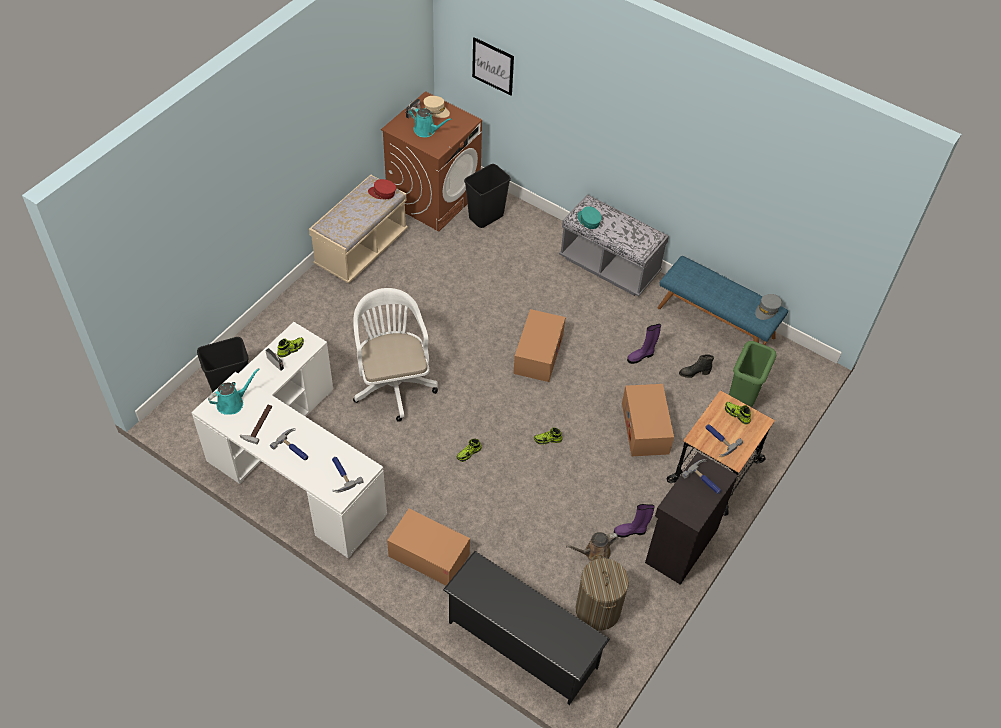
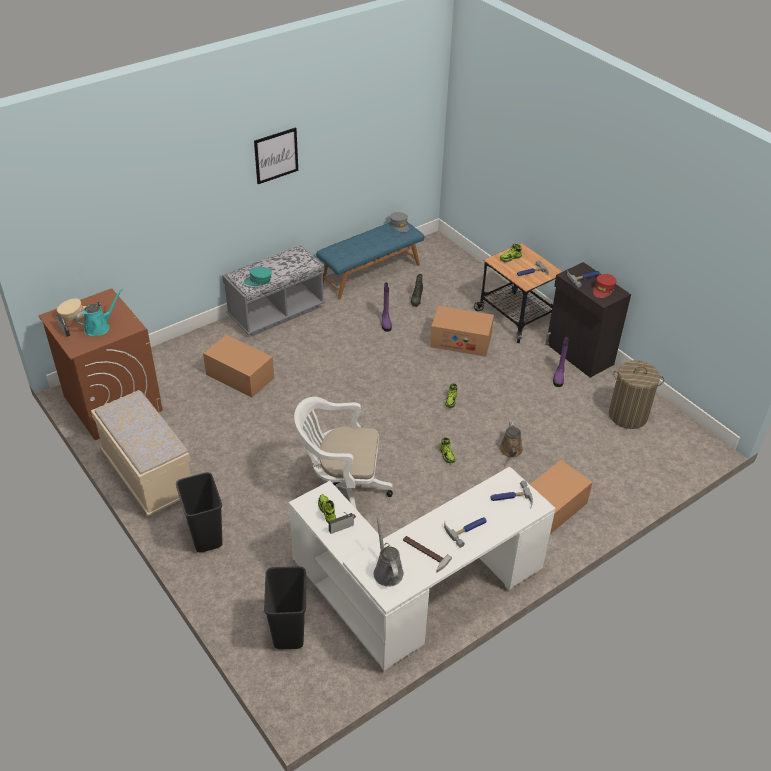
camera: 70 degrees left, 10 degrees down
(233, 403) = (387, 571): turquoise watering can -> grey watering can
(382, 193) = (129, 404): red cap -> red cap (603, 289)
(486, 216) = (165, 373): black trash can -> black trash can (205, 536)
(493, 66) = (92, 230): picture -> picture (276, 155)
(521, 644) = (652, 469): black shoe rack -> none
(538, 354) = (354, 381): cardboard box -> cardboard box (240, 376)
(594, 553) = (574, 403): brown watering can -> brown watering can (511, 451)
(743, 398) = (452, 282): green trash can -> none

